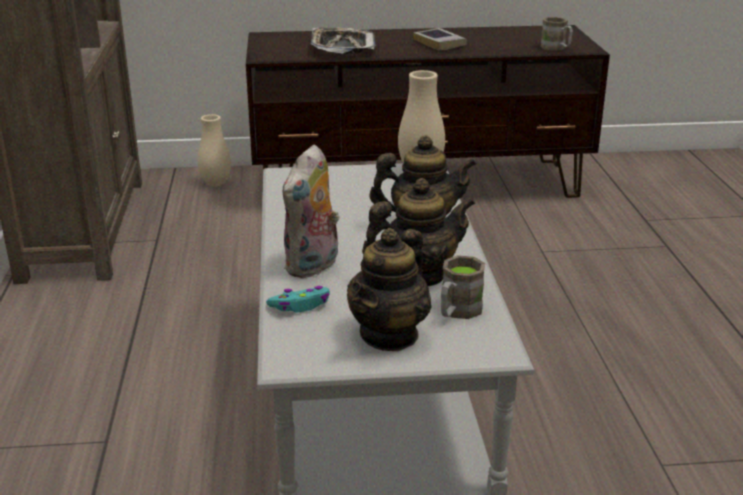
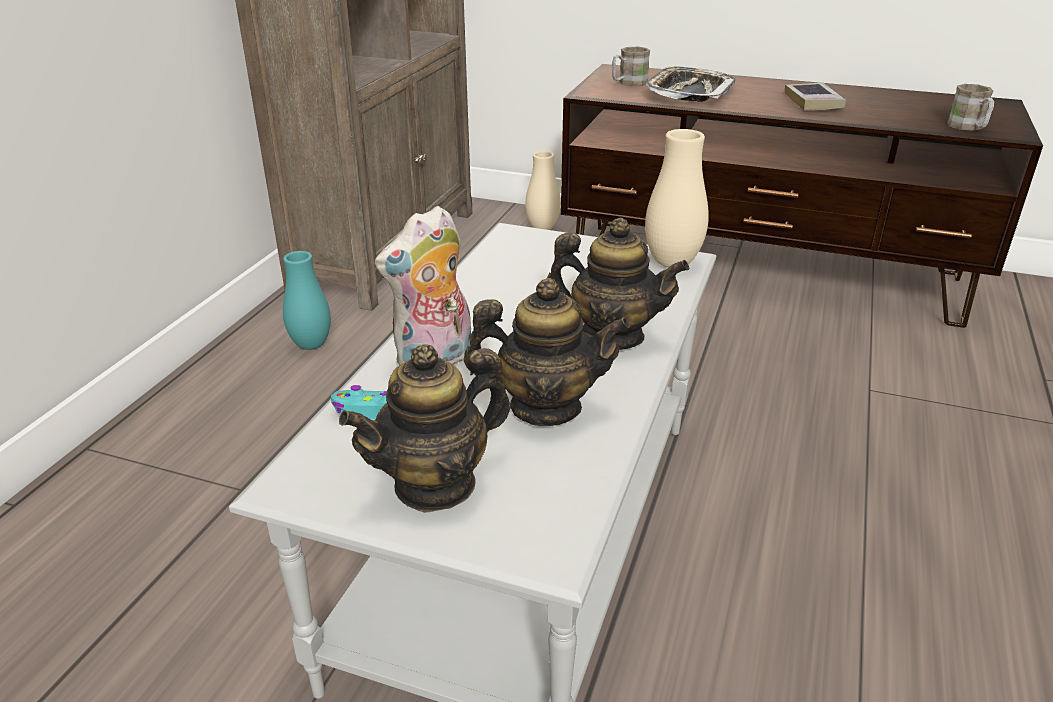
camera: 25 degrees right, 5 degrees up
(76, 319) = (311, 345): none -> turquoise vase
(457, 312) = (549, 475): brown mug -> brown mug (628, 83)

